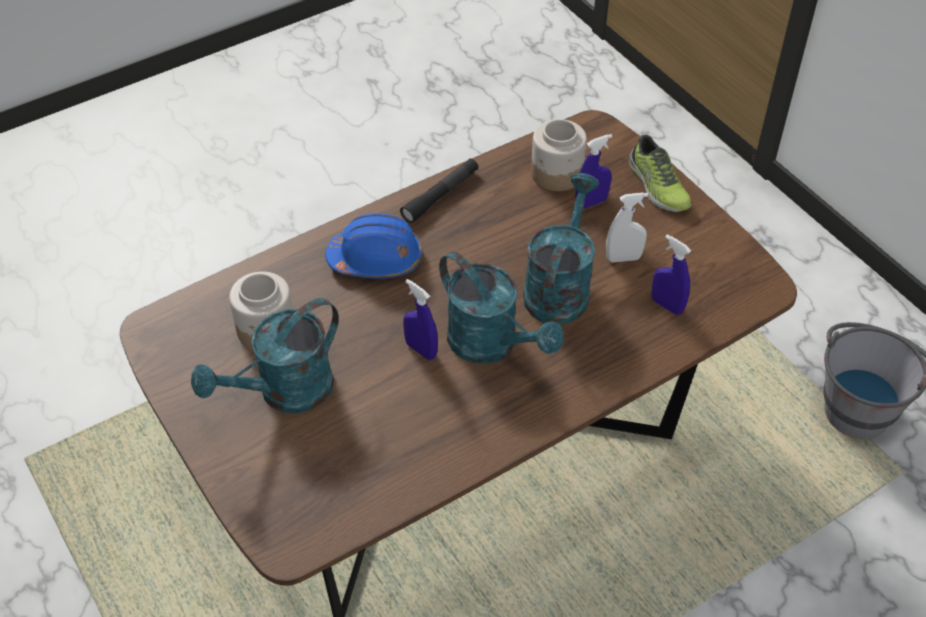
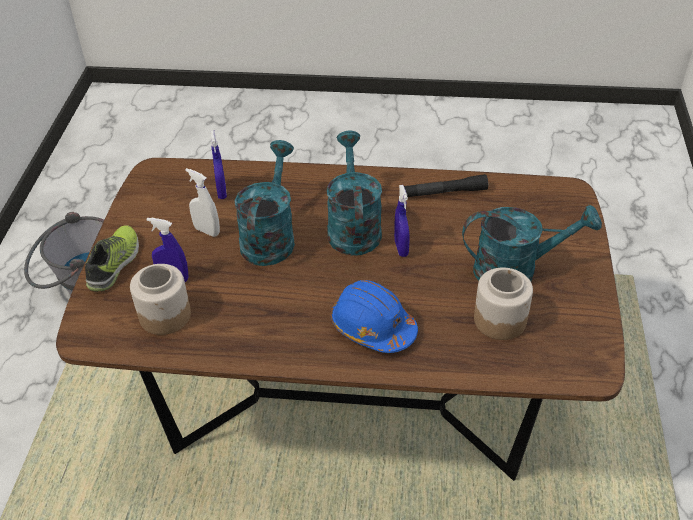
camera: 140 degrees left, 5 degrees down
(440, 196) = (270, 351): black flashlight -> black flashlight (445, 192)
(559, 287) = (270, 236): turquoise watering can -> turquoise watering can turned 135 degrees clockwise

